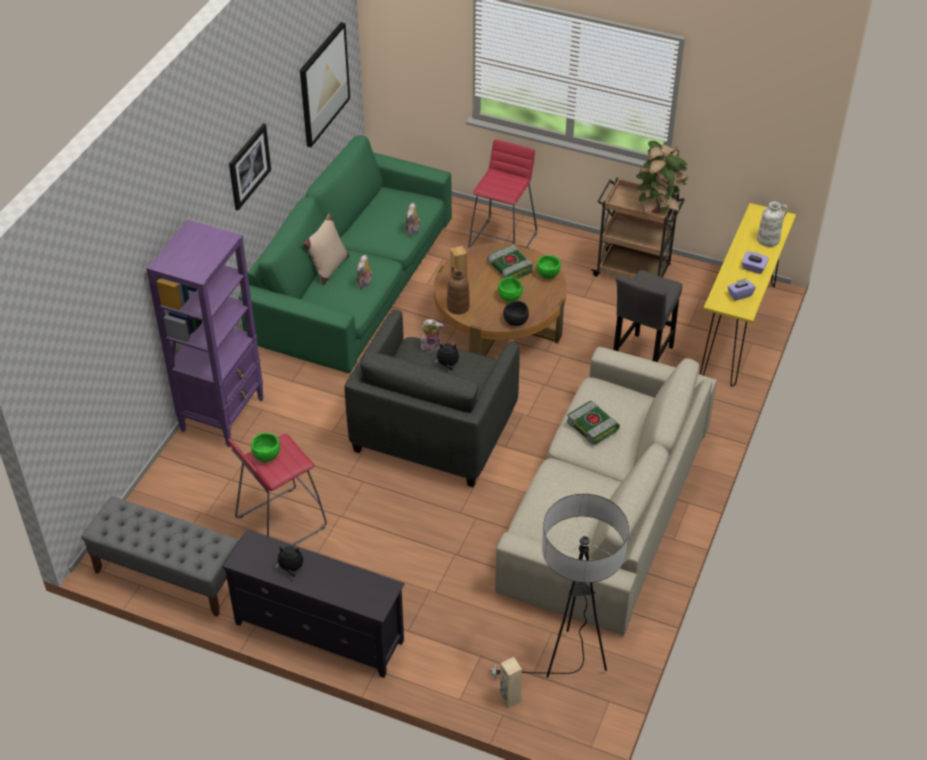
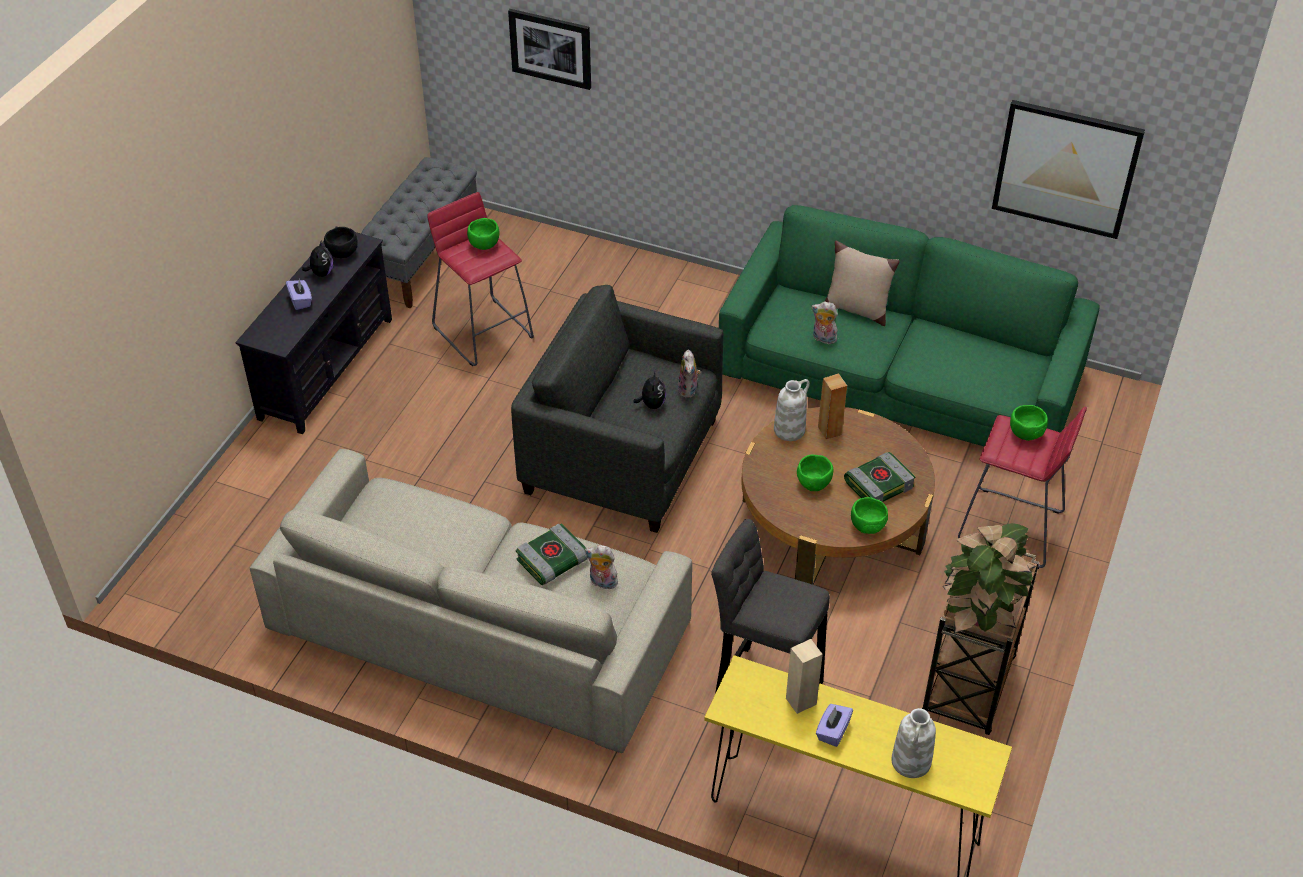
camera: 90 degrees right, 0 degrees up
(223, 414) = (651, 277): purple bookcase -> none
(248, 166) = (853, 109): picture -> picture (551, 48)
(413, 232) = (941, 383): plush toy -> plush toy (602, 582)
(457, 306) = (789, 430): brown vase -> white vase
(494, 181) = (1026, 434): none -> green bowl
(509, 699) = (205, 523): beige speaker -> beige speaker (800, 701)
(516, 321) = (763, 489): black bowl -> black bowl (343, 254)
(569, 663) = (242, 578): floor lamp -> none
(740, 294) = (765, 705): purple tissue box -> purple tissue box (300, 301)

